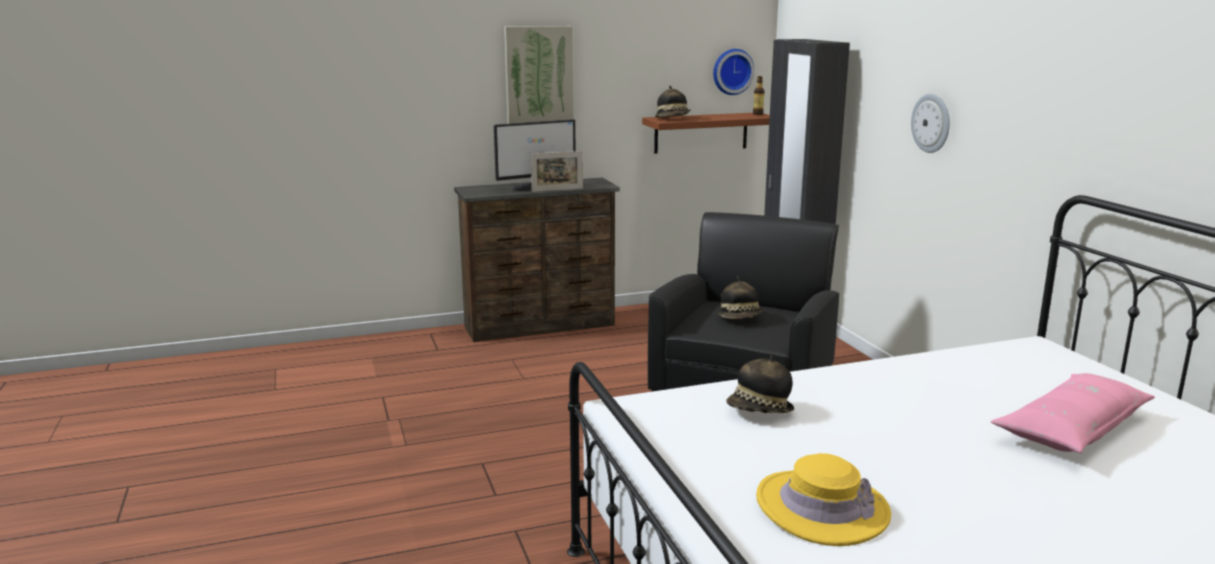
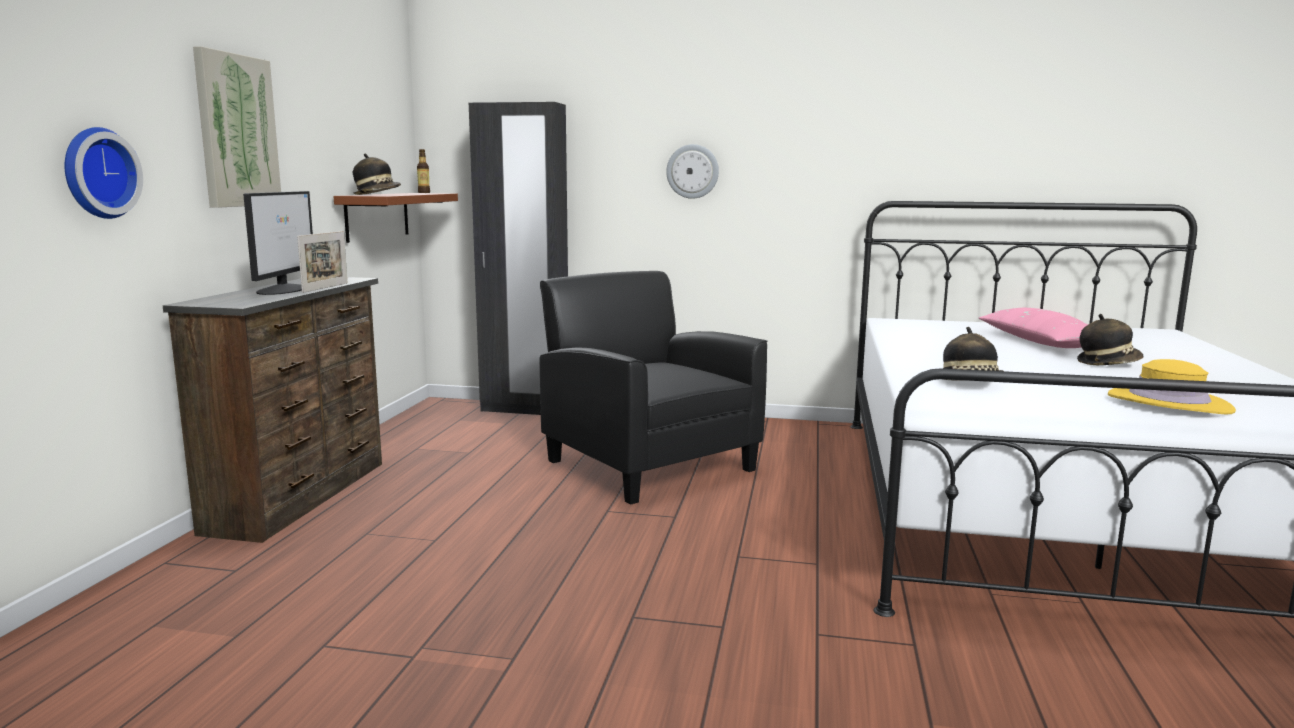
camera: 60 degrees left, 5 degrees down
(732, 71) = (391, 144): wall clock -> wall clock (97, 173)
(740, 318) = (658, 373): hat -> hat (1108, 363)

